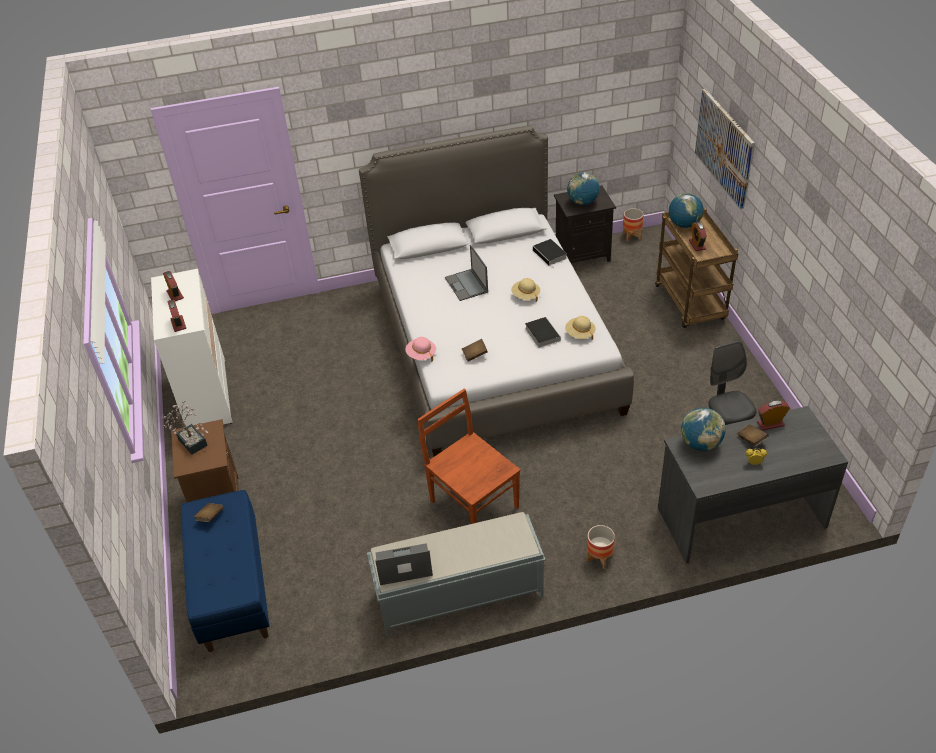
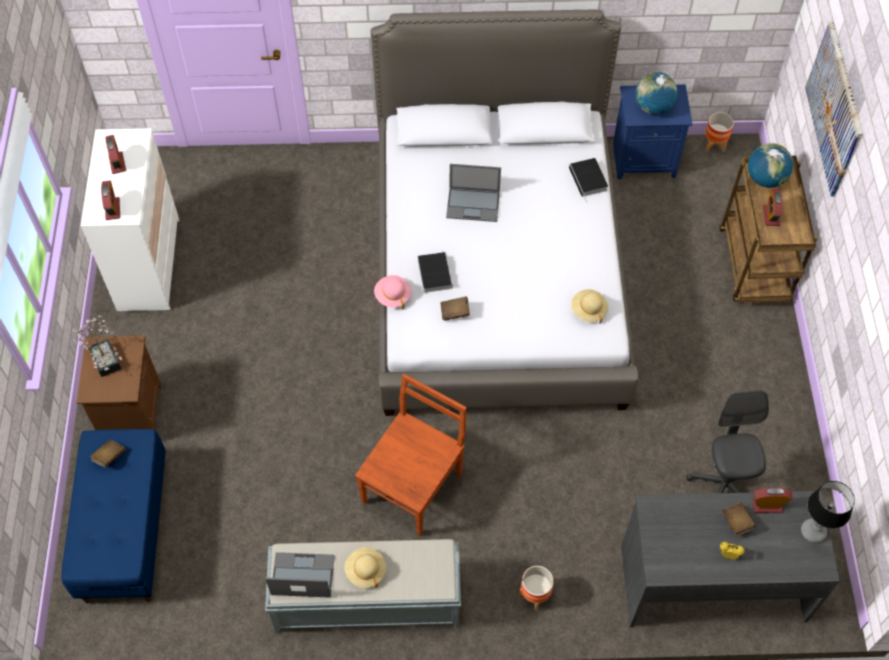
camera: 10 degrees right, 15 degrees up
(466, 285) = (473, 204): laptop -> laptop turned 75 degrees counterclockwise
(473, 502) = (413, 486): brown chair -> brown chair turned 60 degrees clockwise
(525, 295) = (540, 237): beige hat -> beige hat (365, 571)
(541, 333) = (542, 299): book -> book (434, 273)
(583, 254) = (644, 159): black nightstand -> blue nightstand
(700, 444) = (675, 513): globe -> none
(813, 433) = (813, 531): none -> table lamp

